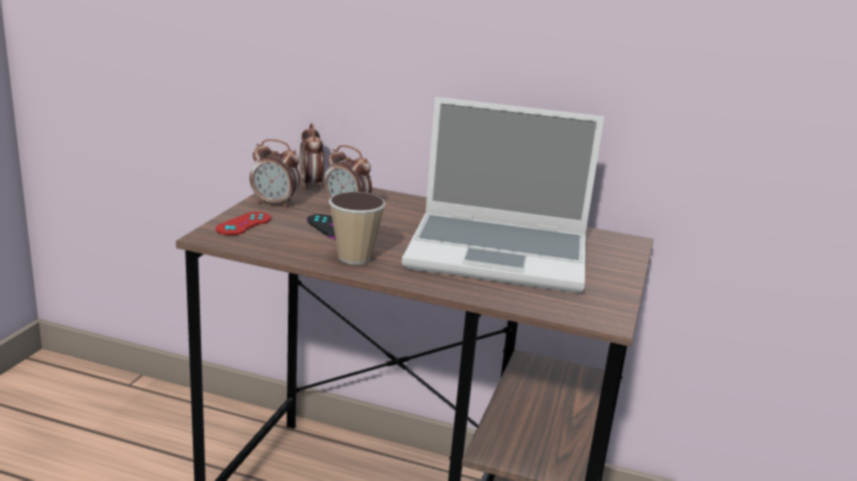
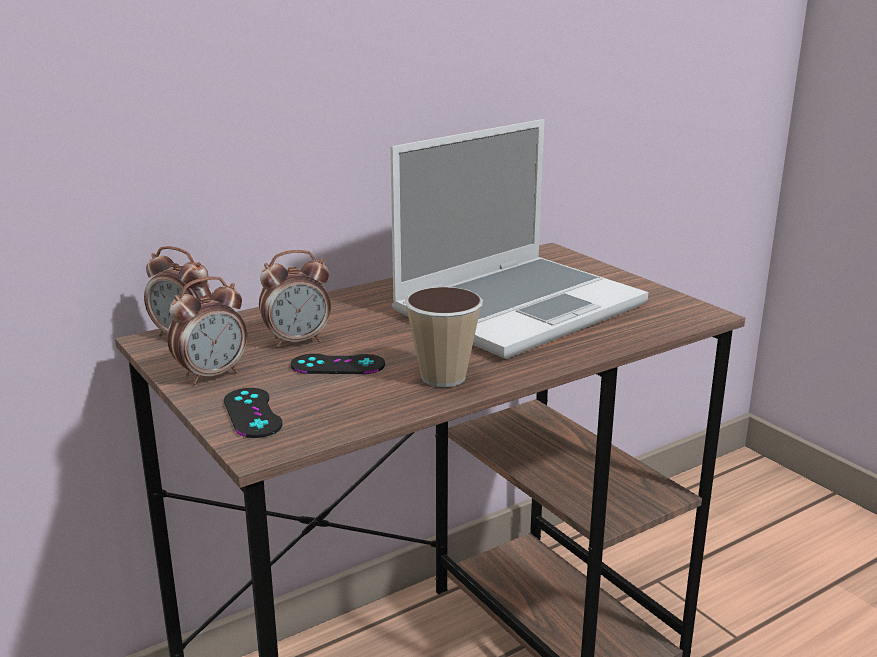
camera: 50 degrees left, 0 degrees up
(244, 224) = (252, 413): red game controller -> black game controller

